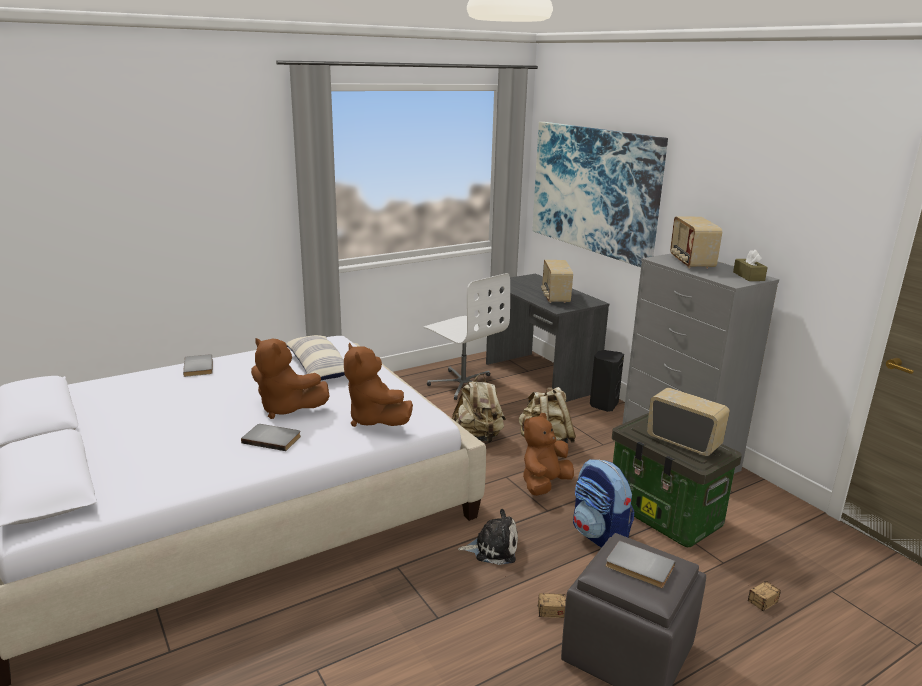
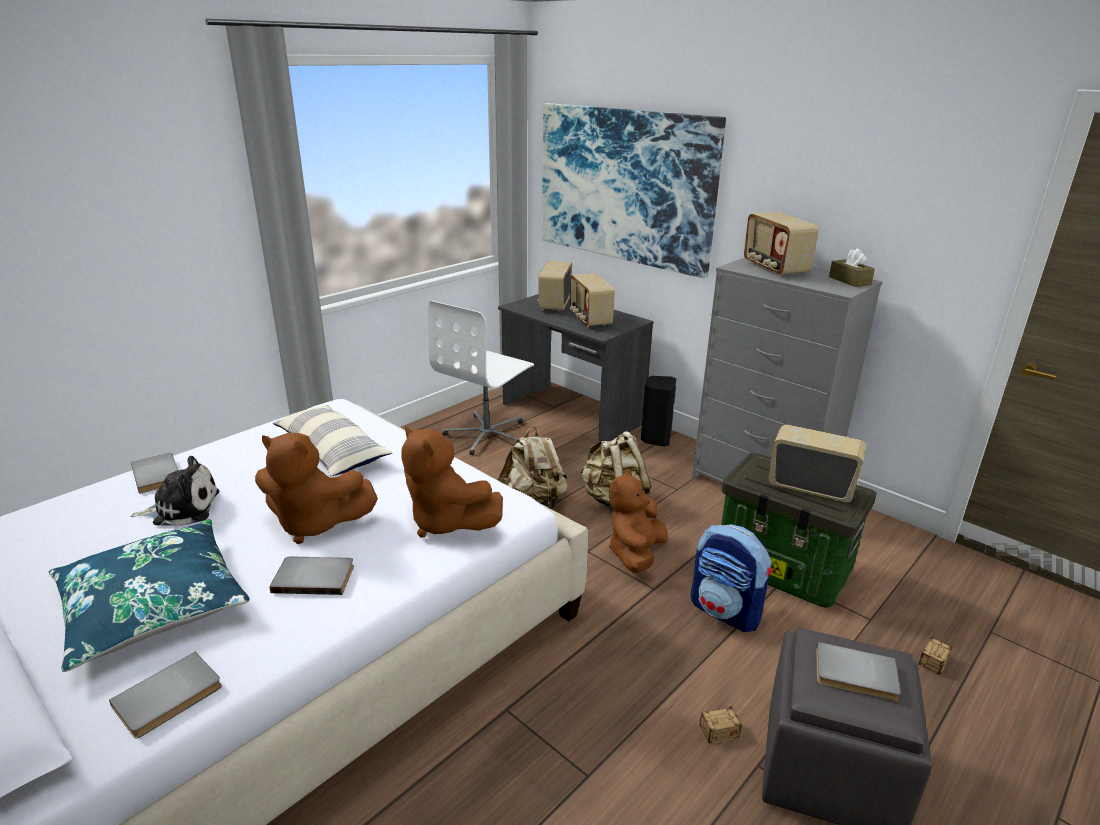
camera: 15 degrees left, 5 degrees up
(160, 487) = (169, 698): none -> grey book
(169, 439) = (152, 605): none -> blue pillow
(463, 384) = (487, 434): white office chair -> white office chair turned 90 degrees clockwise
(493, 548) = (613, 656): plush toy -> plush toy (182, 508)
(532, 284) = (554, 304): none -> radio

